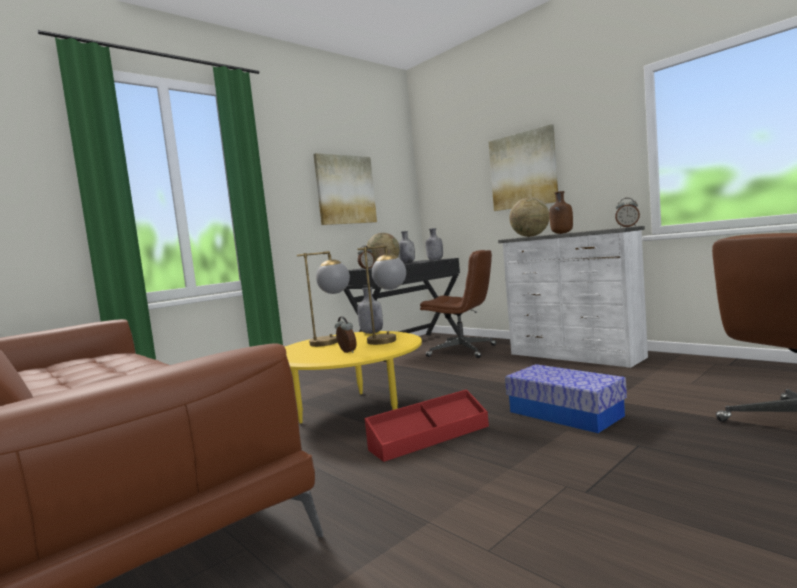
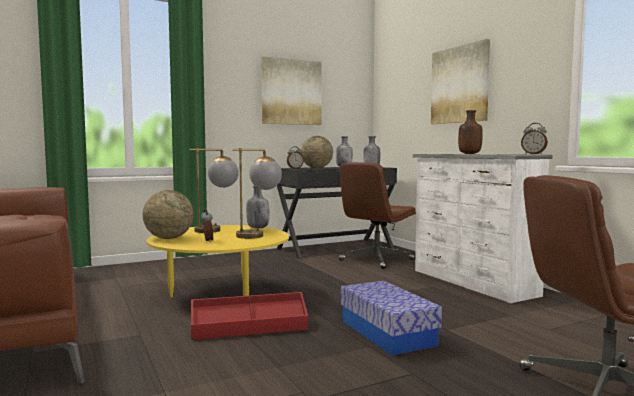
camera: 15 degrees right, 0 degrees up
(463, 351) = (376, 260): brown office chair -> brown office chair turned 90 degrees clockwise
(530, 236) = (446, 153): globe -> globe (168, 238)

